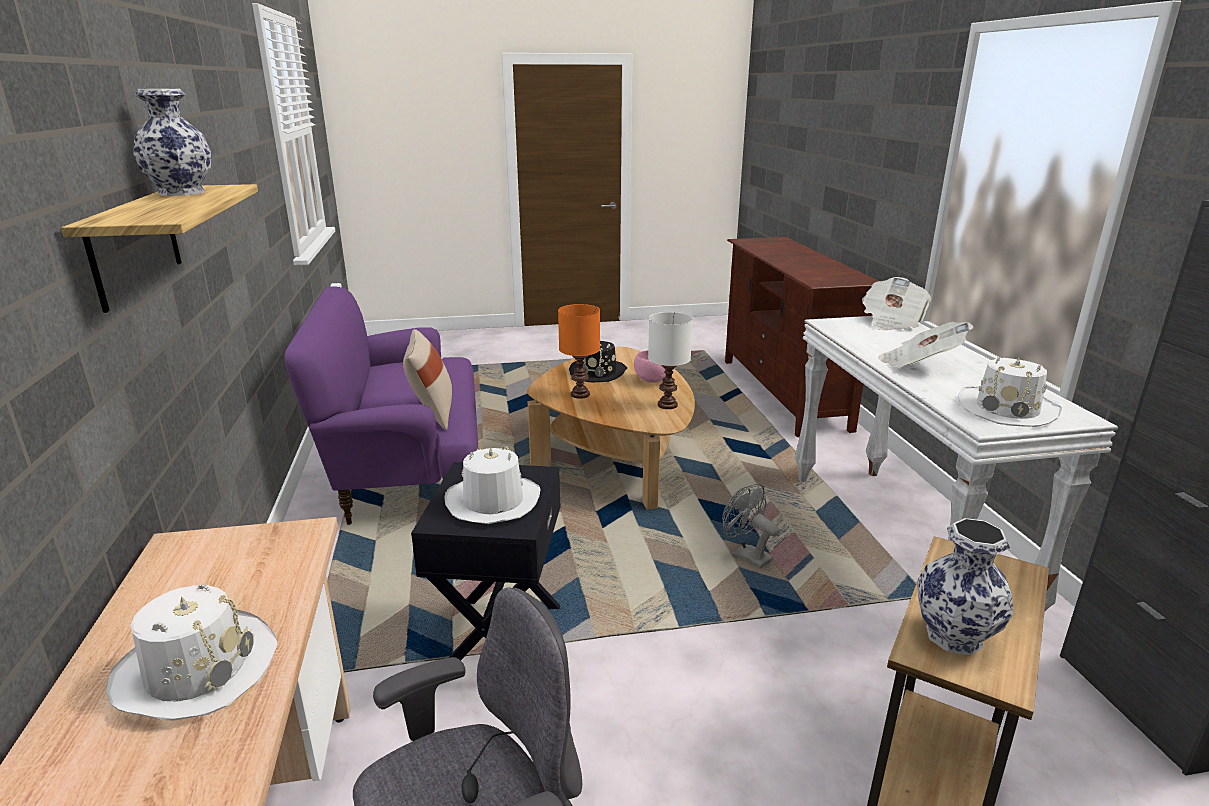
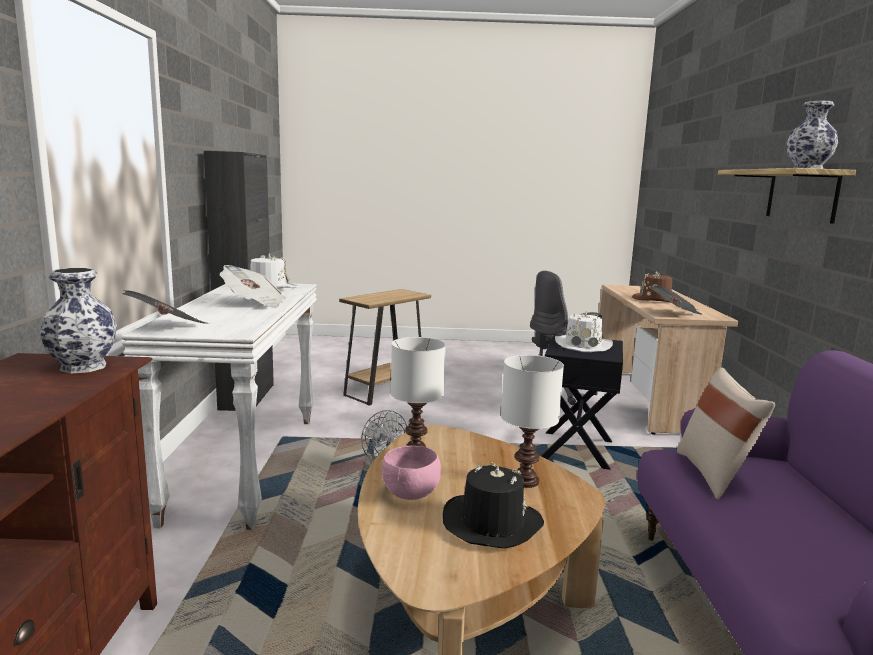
camera: 170 degrees left, 10 degrees down
(196, 669) = (655, 299): white hat -> brown hat
(266, 545) = (675, 314): none -> newspaper
(580, 394) = (525, 481): orange table lamp -> white table lamp
(955, 637) = (403, 294): vase -> vase (83, 366)

